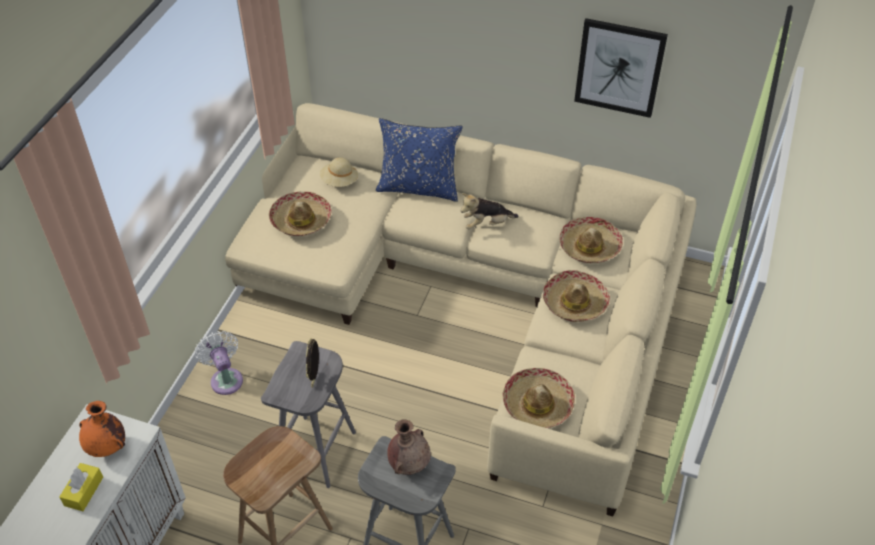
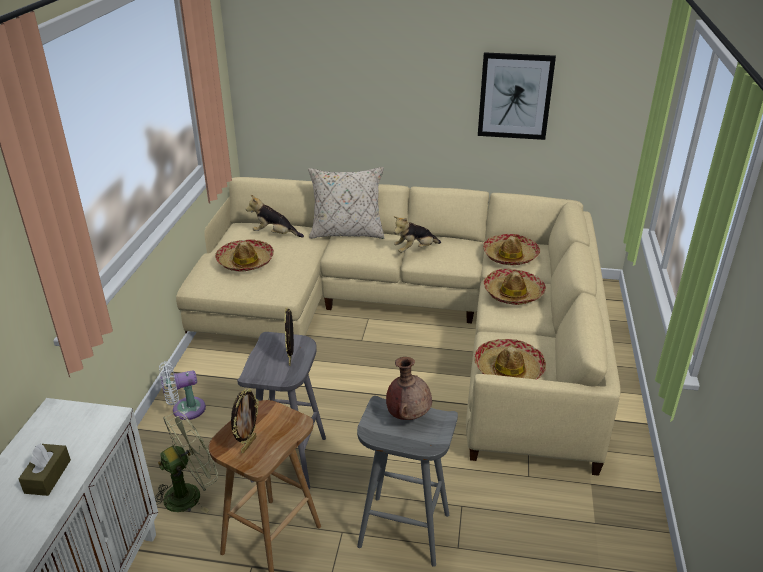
camera: 10 degrees left, 15 degrees down
(84, 491) = (48, 476): yellow tissue box -> brown tissue box
(108, 447) = (74, 432): orange vase -> none
(219, 474) = (189, 493): none -> green fan
(225, 378) = (185, 409): white fan -> white fan turned 75 degrees counterclockwise
(258, 474) = (248, 444): none -> picture frame
(339, 181) = (275, 234): beige hat -> plush toy
(418, 187) = (347, 233): blue pillow -> beige pillow

